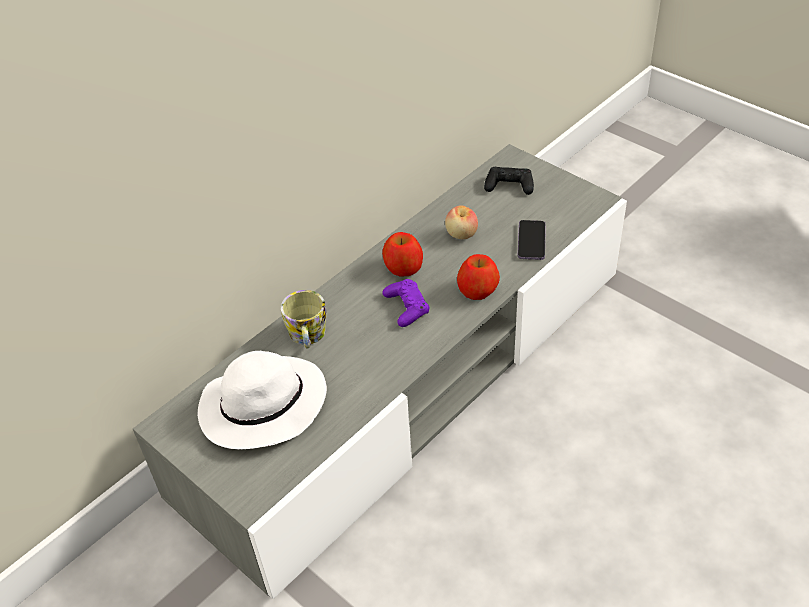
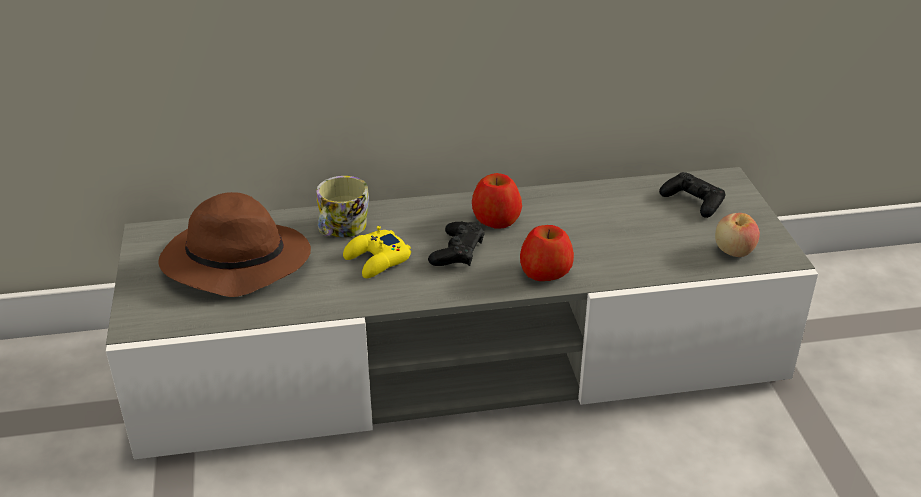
camera: 35 degrees right, 10 degrees down
(262, 408) = (234, 263): white hat -> brown hat
(361, 345) = (377, 260): none -> yellow game controller
(406, 307) = (457, 252): purple game controller -> black game controller
(461, 234) = (588, 219): apple -> apple (734, 251)
(531, 241) = (655, 258): phone -> none

